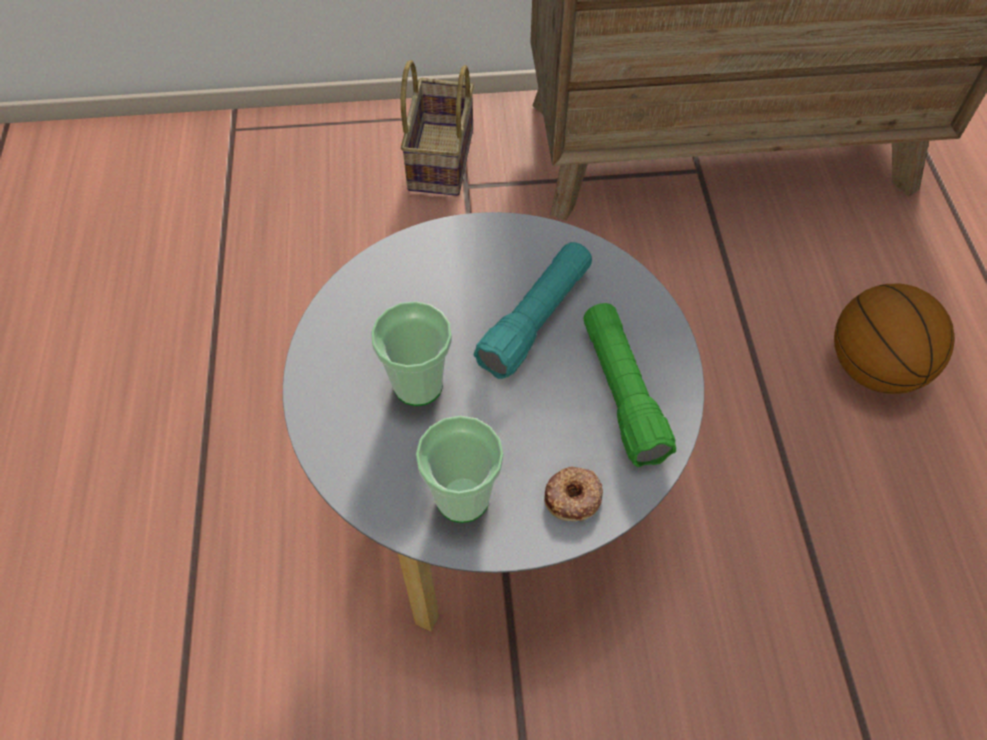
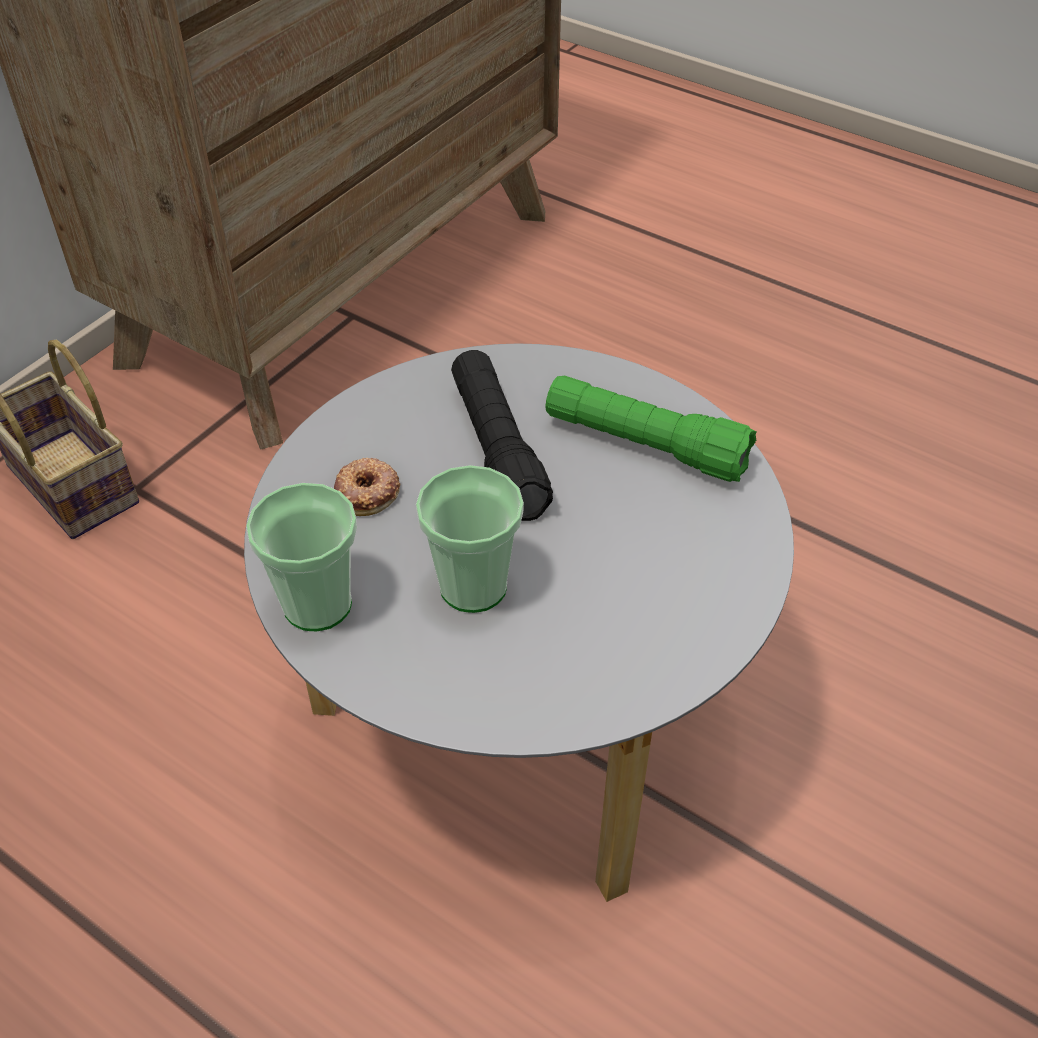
camera: 50 degrees left, 10 degrees down
(462, 498) = (645, 633): cup -> cup (317, 604)
(536, 319) = (497, 450): turquoise flashlight -> black flashlight
(573, 497) = (724, 549): donut -> donut (368, 491)
(873, 367) = (678, 362): basketball -> none

